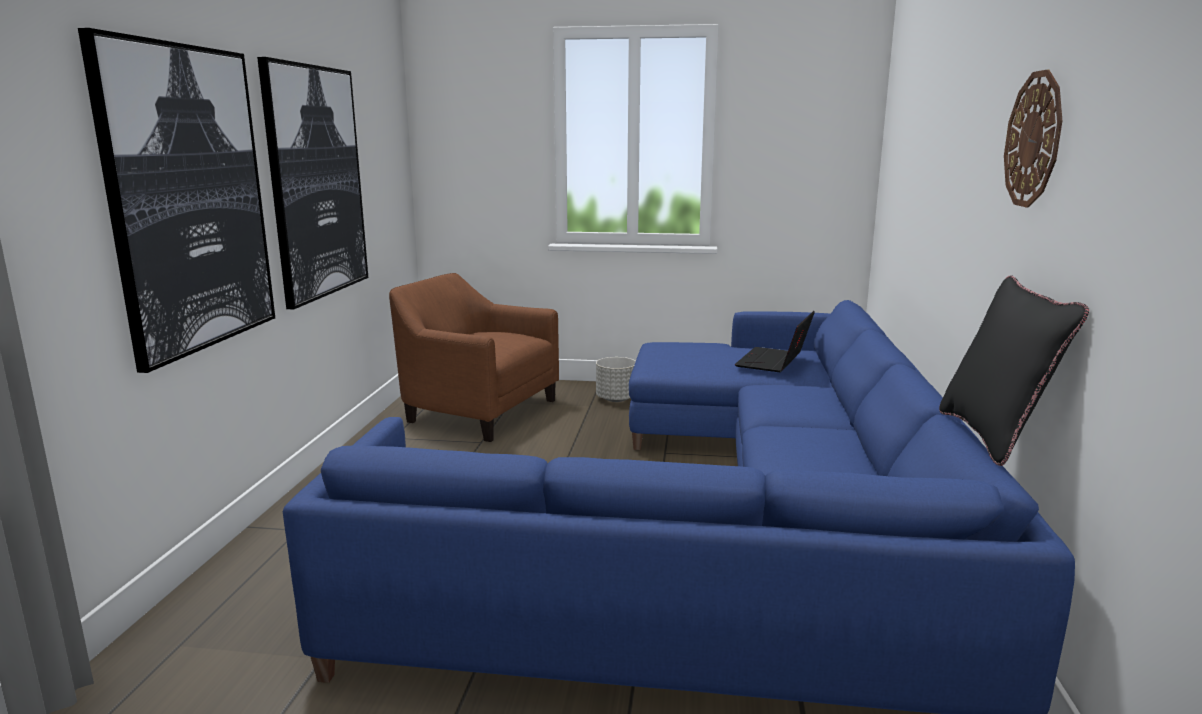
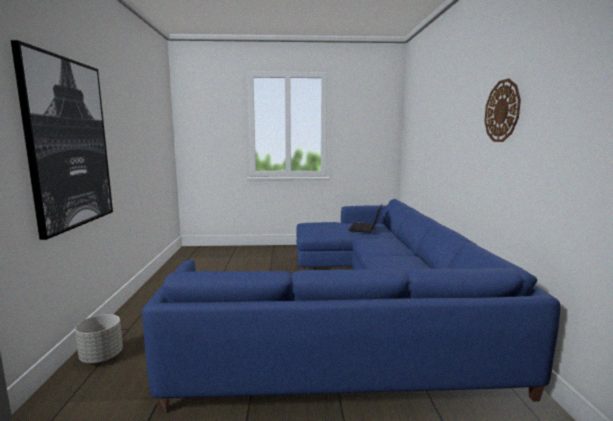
camera: 10 degrees left, 5 degrees down
(316, 182) = (131, 142): picture -> none
(476, 411) = (214, 262): brown armchair -> none
(616, 399) = (284, 252): grey planter -> grey planter (102, 357)
(993, 437) = (498, 249): black pillow -> none

